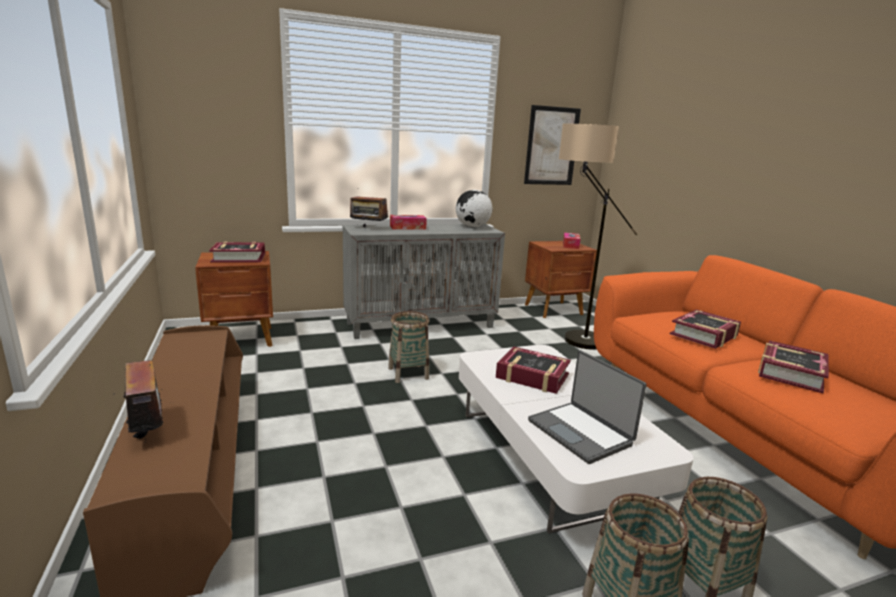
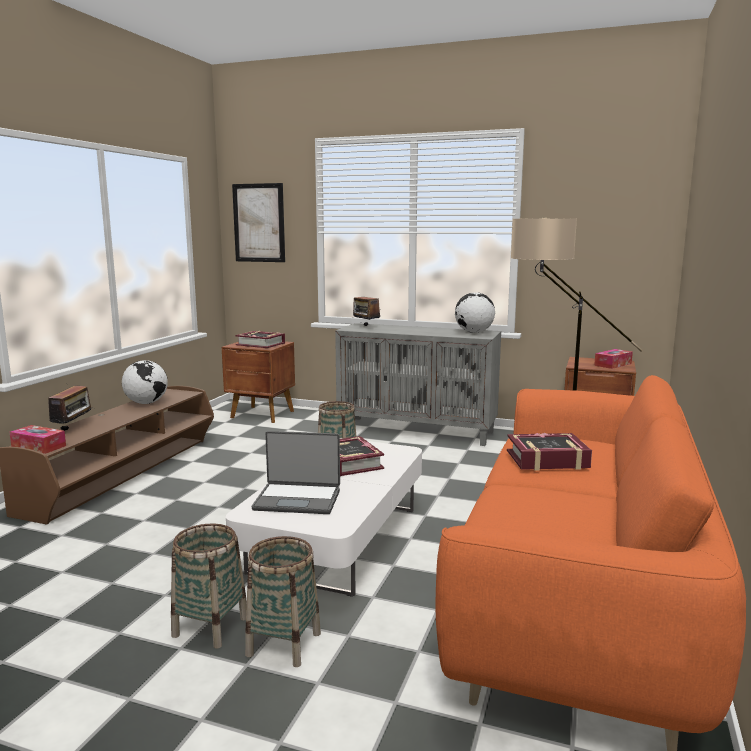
camera: 40 degrees right, 5 degrees down
(181, 361) = (146, 403): none -> globe
(407, 227) = (404, 328): tissue box -> tissue box (38, 446)
(551, 146) = (599, 243): picture -> picture (259, 223)
(581, 432) = (298, 499): laptop -> laptop turned 90 degrees counterclockwise
(790, 373) = (546, 502): book -> none

